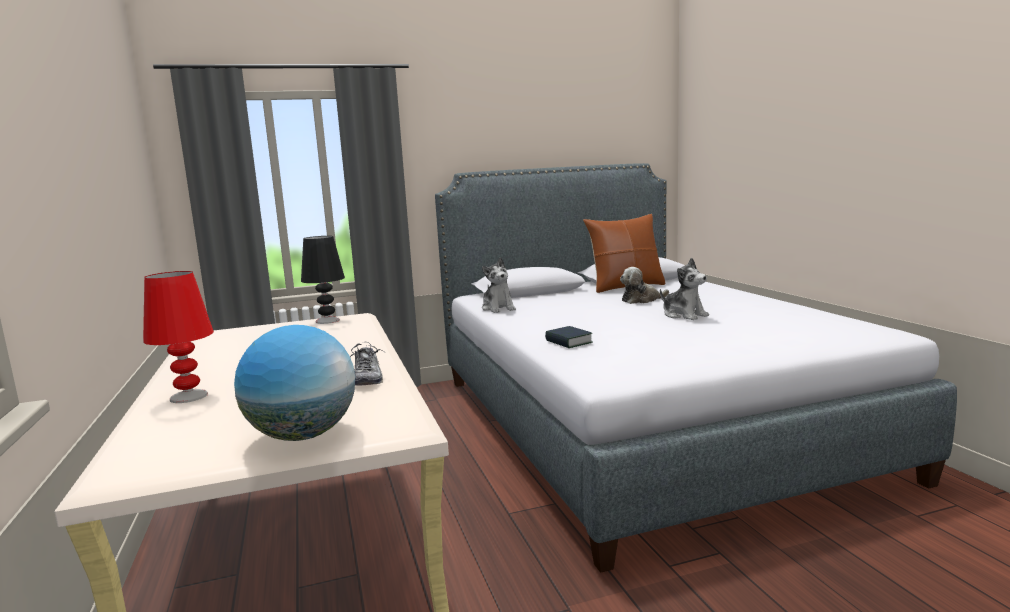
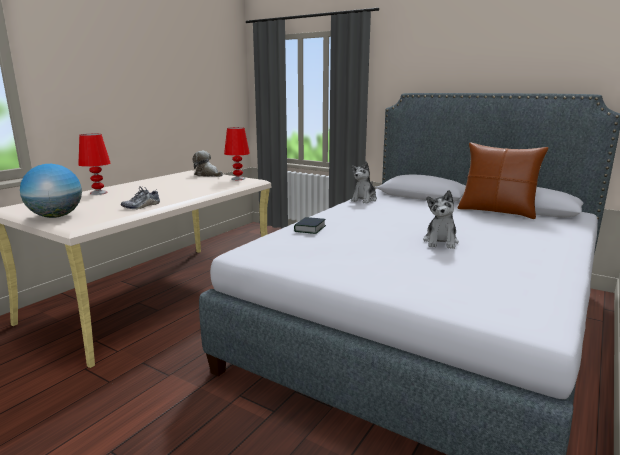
camera: 50 degrees right, 5 degrees up
(327, 321) = (238, 179): black table lamp -> red table lamp
(641, 300) = (464, 223): plush toy -> plush toy (207, 175)

